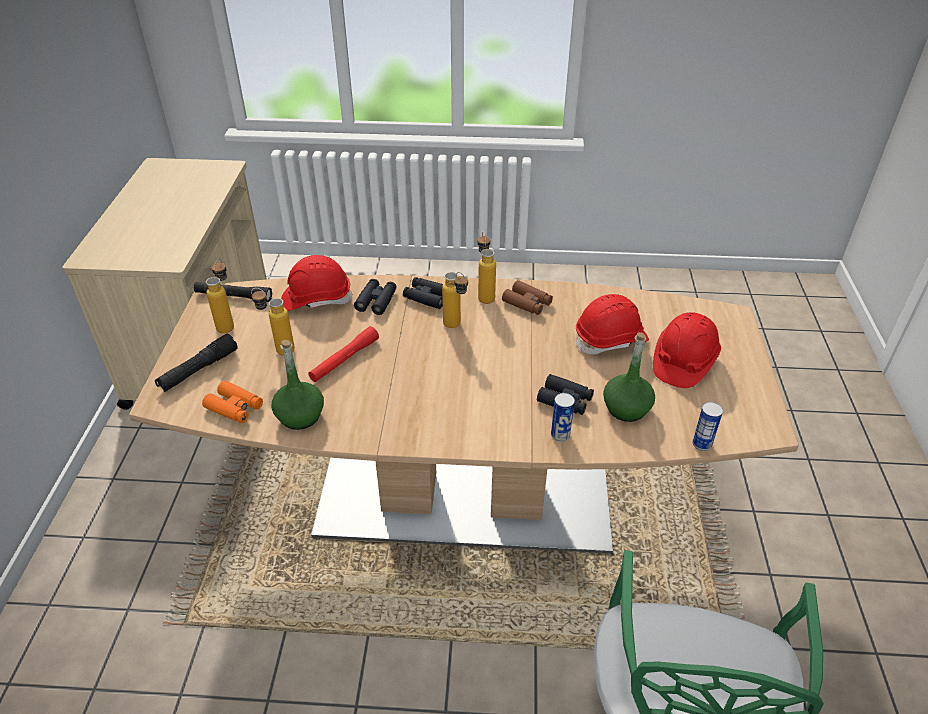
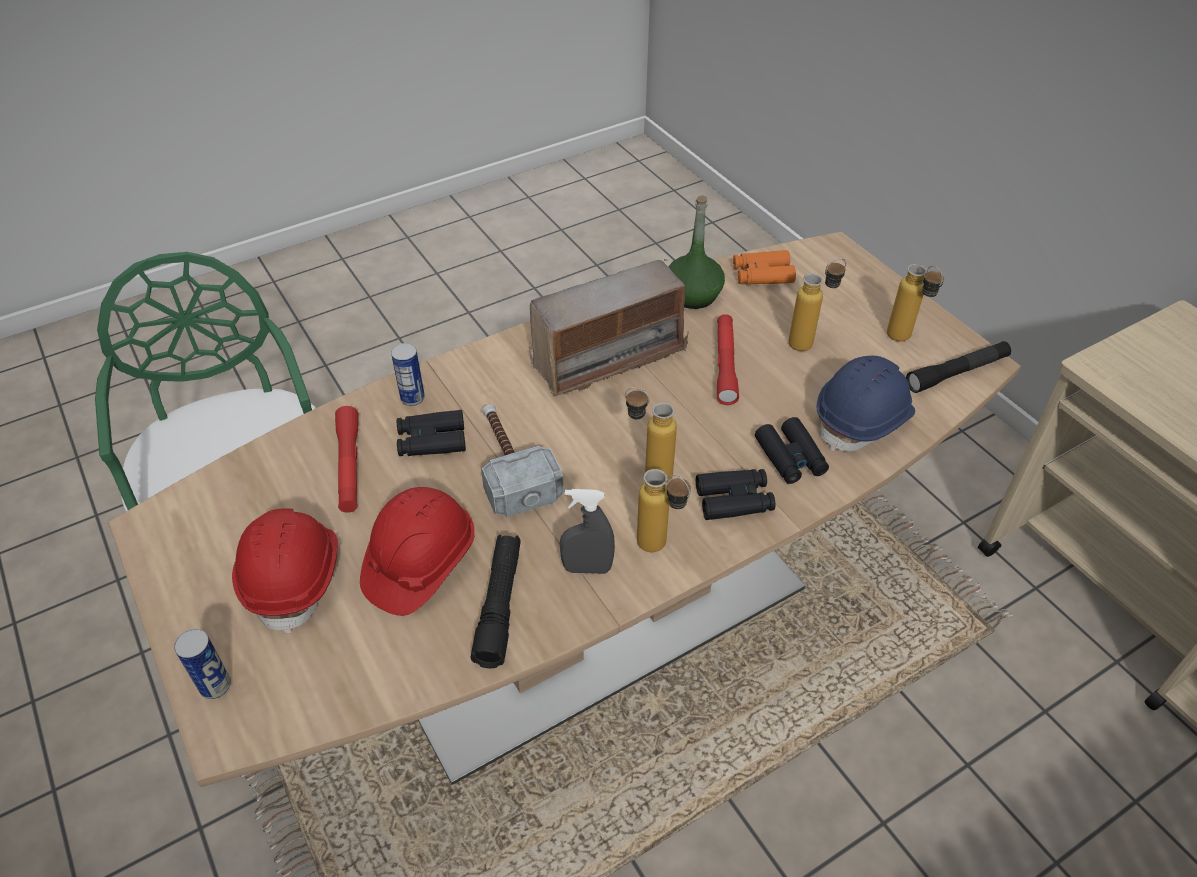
camera: 145 degrees right, 5 degrees up
(198, 370) = (848, 286): black flashlight -> black flashlight (499, 605)
(316, 299) = (863, 420): red hard hat -> blue hard hat
(407, 400) = (608, 357): none -> radio
(527, 303) = (587, 568): brown binoculars -> grey spray bottle
(528, 364) = (510, 465): none -> hammer
(626, 408) = (349, 466): green bottle -> red flashlight
(701, 444) = (238, 463): can -> can (215, 686)

